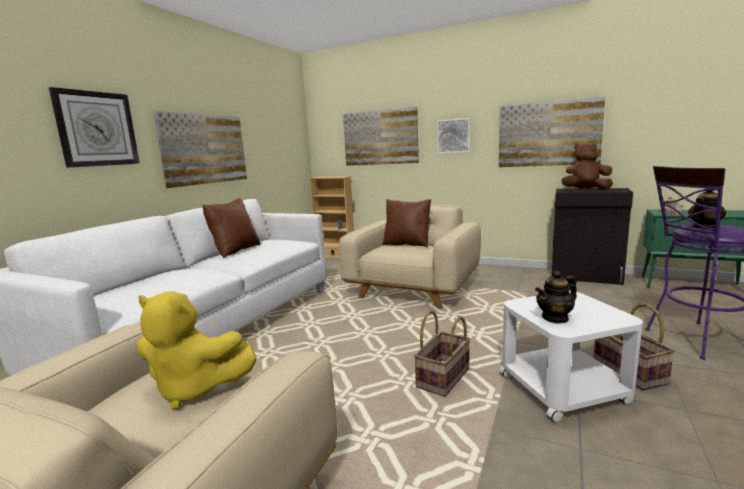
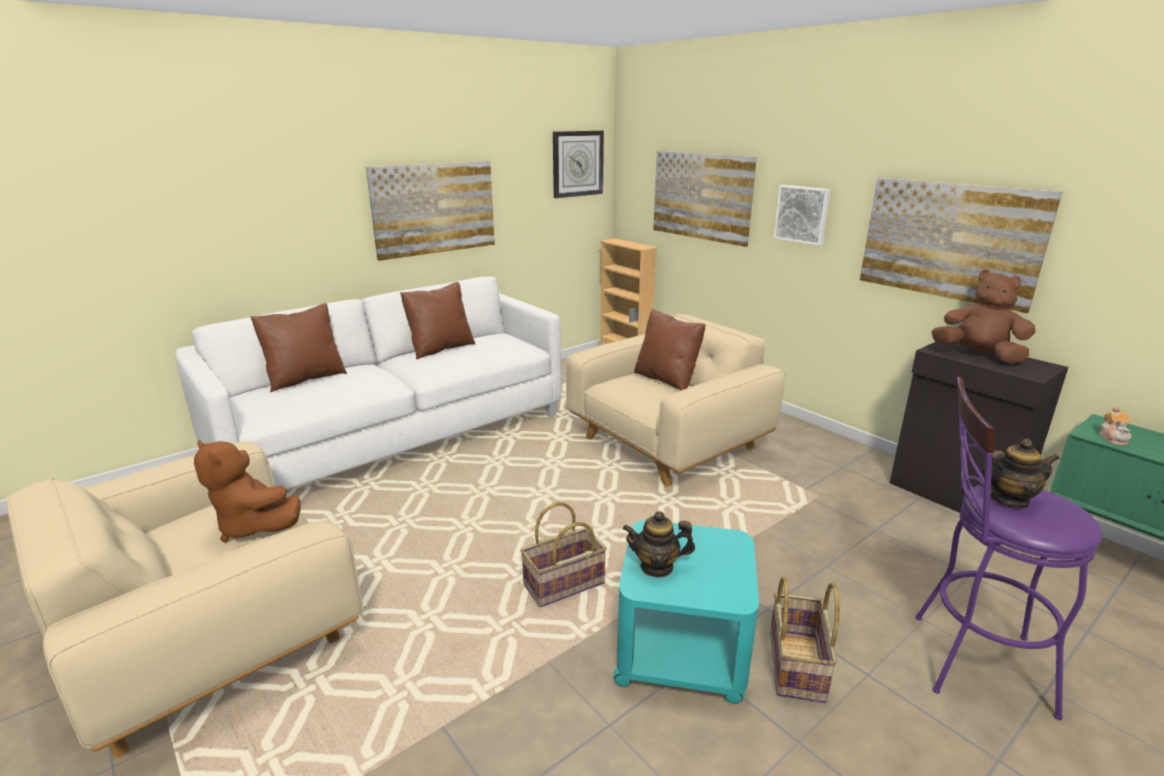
camera: 25 degrees right, 10 degrees up
(97, 129) = (295, 196): wall clock -> wall clock (577, 163)
(132, 283) = (305, 378): none -> brown pillow
(195, 389) = (254, 526): yellow plush toy -> brown plush toy
(563, 388) = (682, 651): white side table -> turquoise side table

